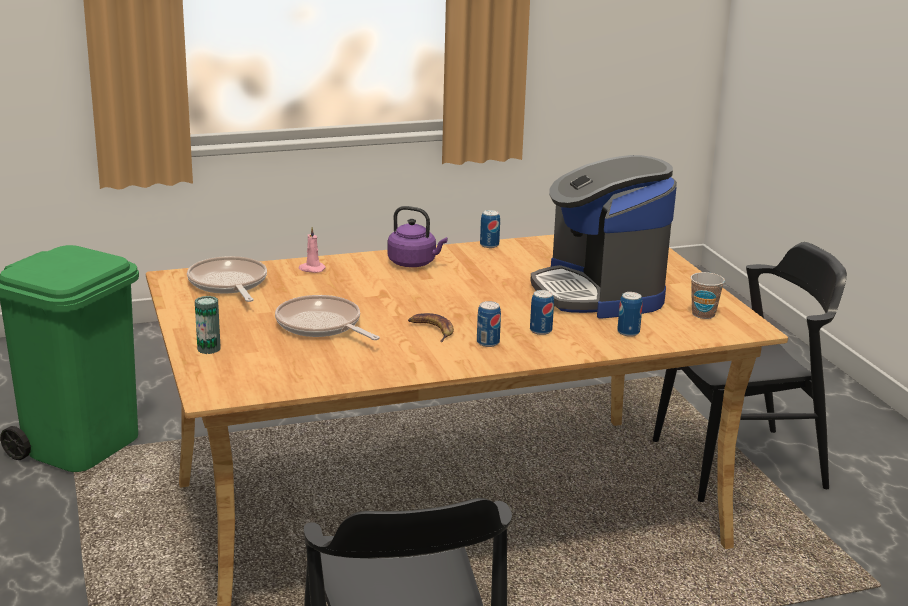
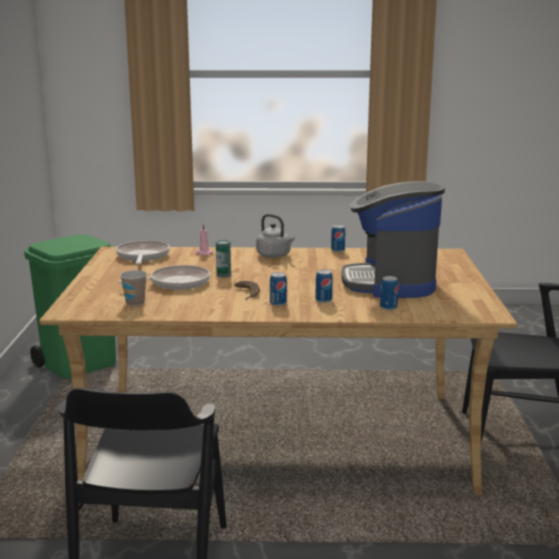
camera: 20 degrees right, 5 degrees down
(209, 349) = (91, 288): can -> can (223, 275)
(321, 325) = (176, 283): frying pan -> frying pan turned 90 degrees clockwise
(414, 263) = (275, 255): purple kettle -> grey kettle
(703, 314) = (459, 302): cup -> cup (135, 303)

